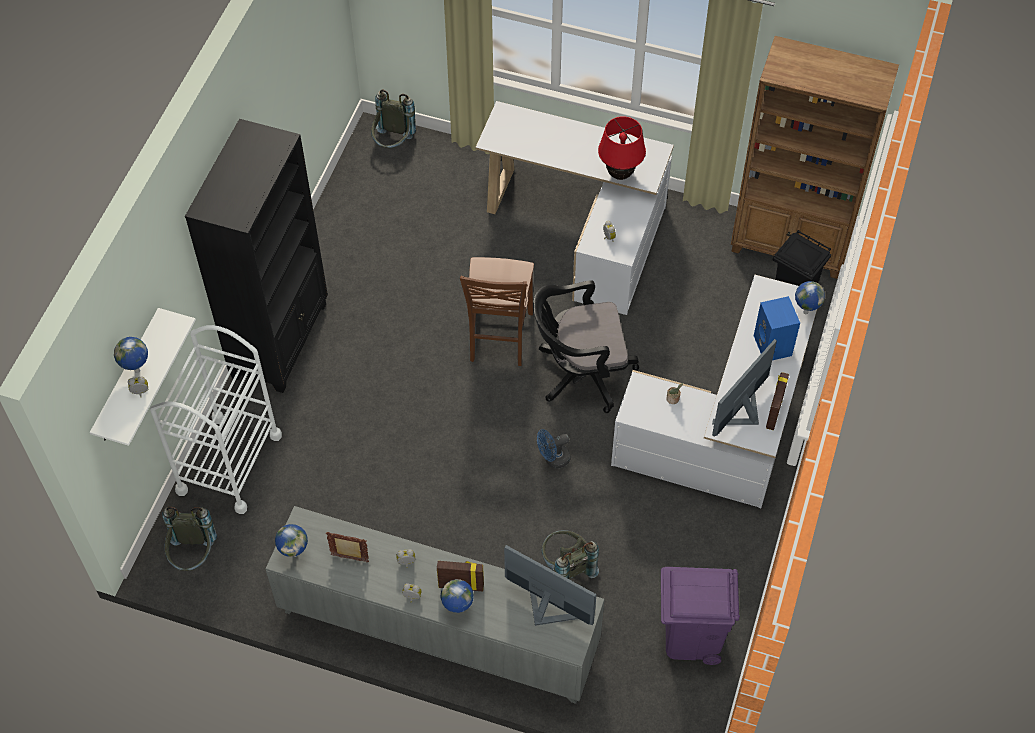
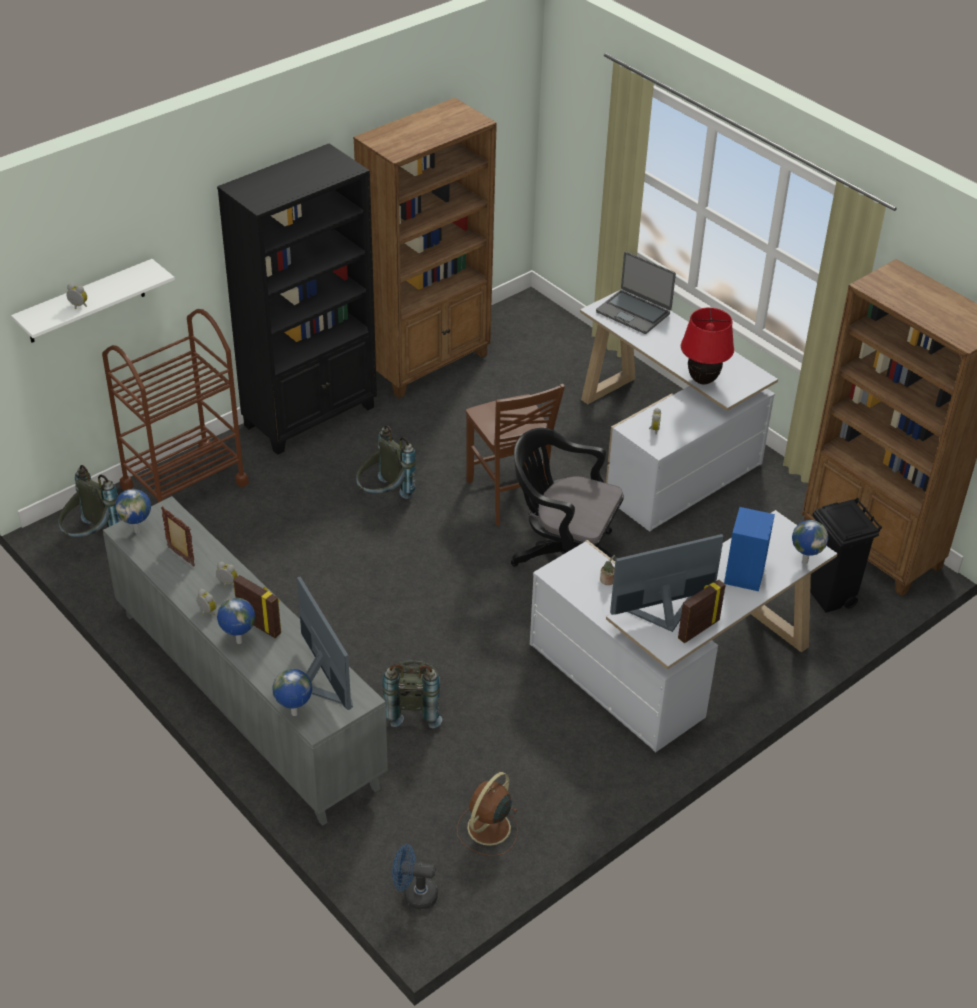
camera: 30 degrees right, 15 degrees down
(137, 371) = (91, 292): globe -> globe (294, 714)
(229, 463) = (184, 485): white cart -> brown cart
(336, 236) = (427, 363): none -> brown bookcase
(393, 144) = (538, 318): grey backpack -> grey backpack (384, 496)
(499, 338) = (509, 497): brown chair -> brown chair turned 60 degrees counterclockwise
(520, 130) = (633, 312): none -> laptop
(553, 459) = (477, 614): blue fan -> blue fan (414, 895)
(691, 637) = (487, 829): purple trash can -> brown fan

